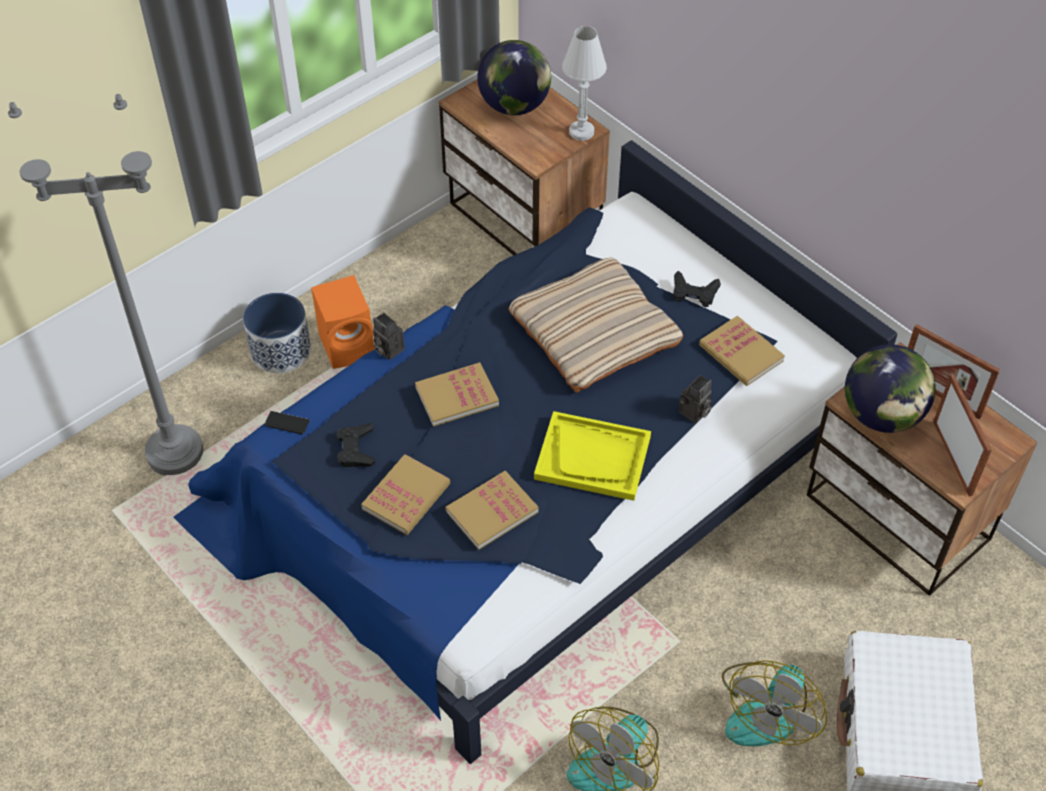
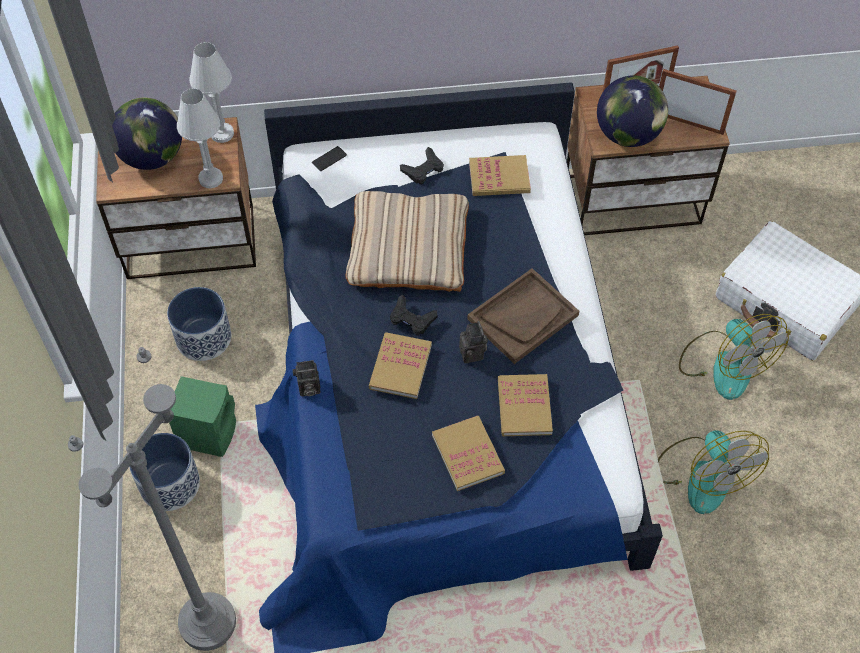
camera: 55 degrees left, 5 degrees up
(287, 423) = (324, 499): phone -> phone (329, 159)
(349, 346) = (209, 432): orange speaker -> green speaker
(356, 449) = (394, 463): black game controller -> black game controller (411, 319)
(437, 287) = (204, 338): none -> planter
(527, 153) = (211, 179): none -> white table lamp
(593, 458) = (523, 317): yellow tray -> brown tray
(694, 413) = (529, 236): camera -> camera (473, 354)

